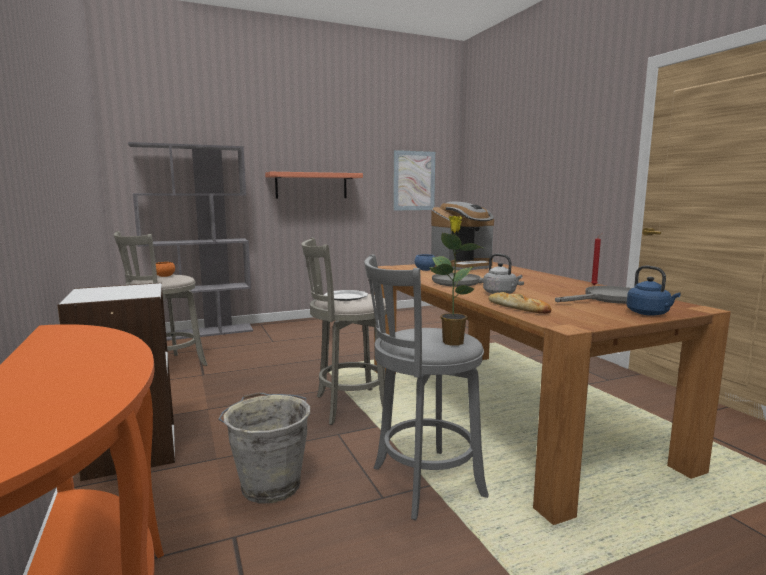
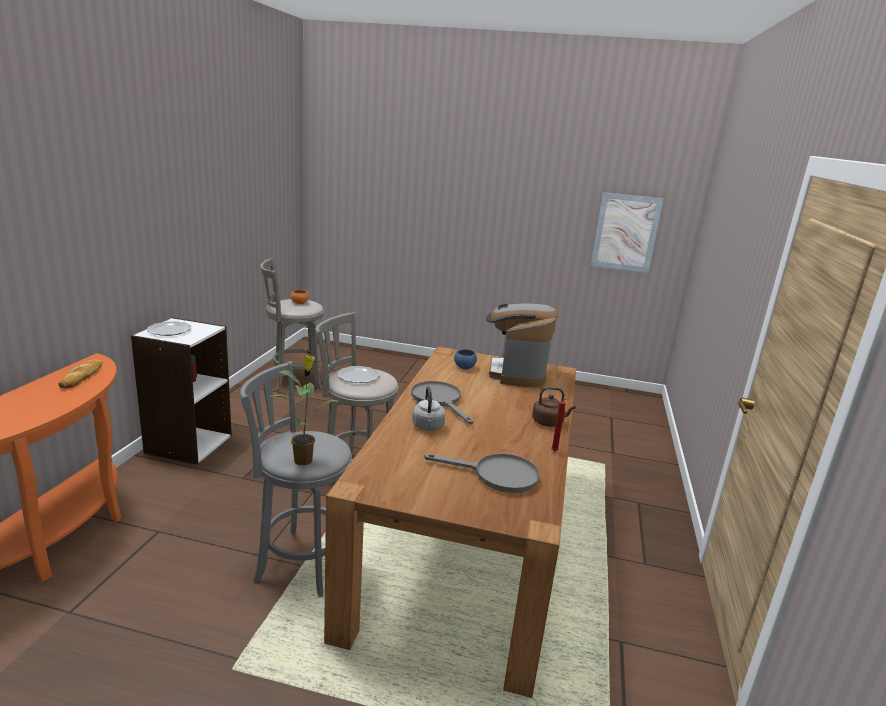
camera: 35 degrees right, 10 degrees up
(100, 294) = (169, 330): none -> plate
(201, 333) = (362, 351): grey bookcase -> none
(270, 484) = (219, 508): grey bucket -> none
(311, 185) = (492, 224): shelf -> none
(462, 266) = (516, 373): coffee machine -> coffee machine turned 90 degrees clockwise
(518, 307) = (386, 450): bread -> bread (82, 377)
(550, 277) = (549, 422): none -> brown kettle
(649, 314) = (467, 508): blue kettle -> none

